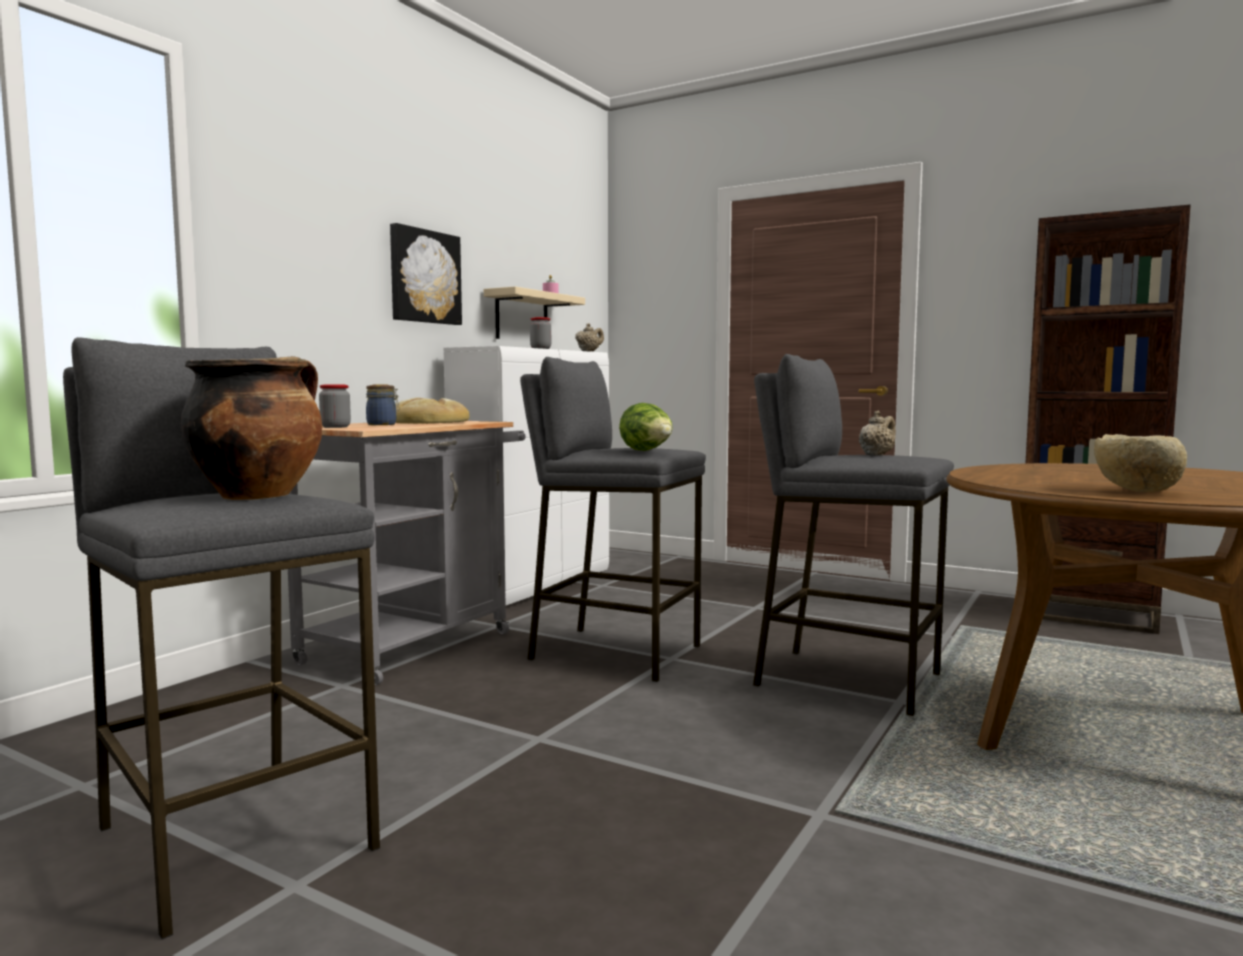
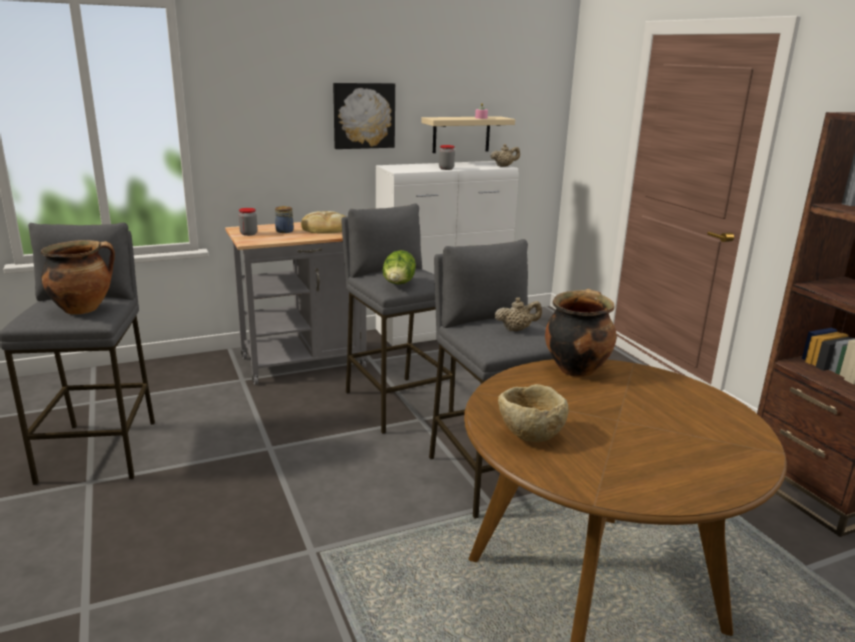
camera: 35 degrees right, 15 degrees up
(997, 469) = (576, 369): none -> cooking pot

